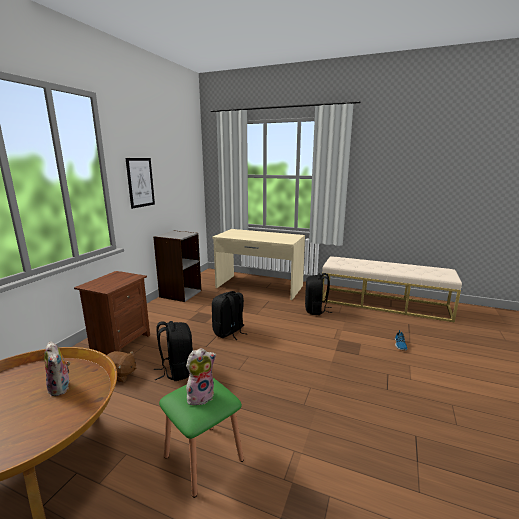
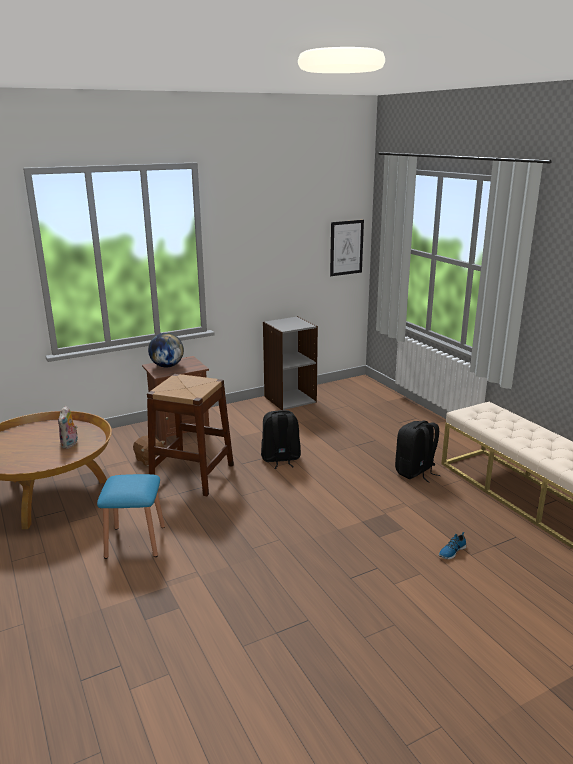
camera: 40 degrees right, 5 degrees up
(103, 282) = (167, 366): none -> globe
(140, 182) = (250, 256): picture -> picture (346, 247)
(177, 371) = (192, 474): black backpack -> brown stool
(201, 396) = (128, 484): plush toy -> none
(203, 458) = (135, 541): green stool -> blue stool
(259, 287) = (390, 419): beige desk -> none

